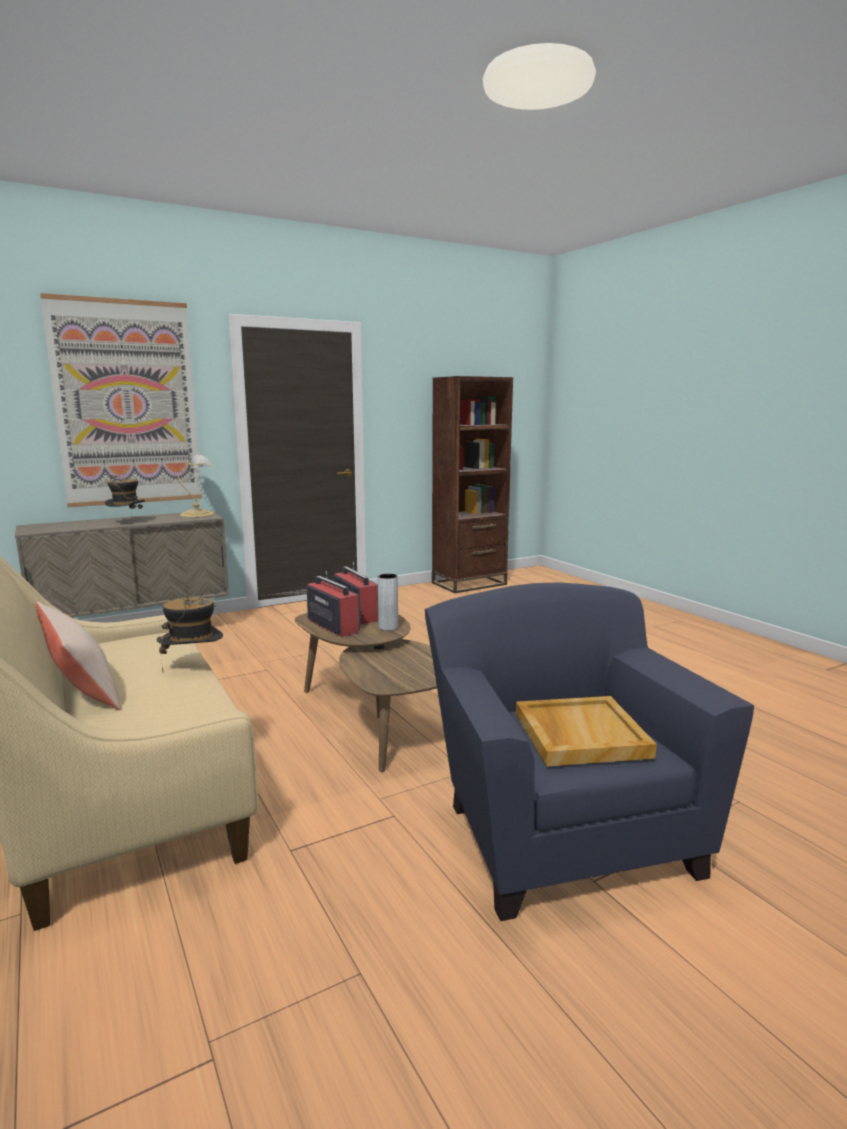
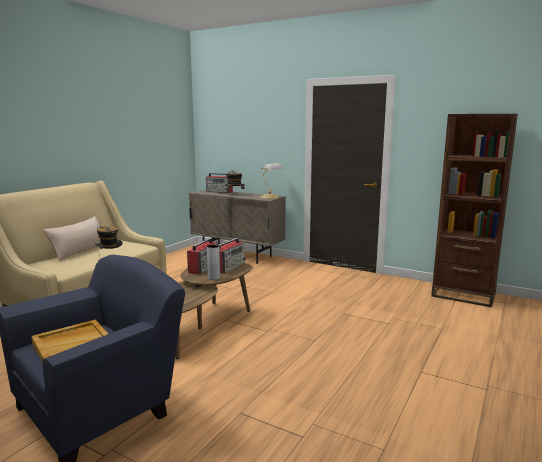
camera: 60 degrees right, 0 degrees up
(72, 524) = (219, 192): none -> radio
(127, 404) = (254, 133): picture -> none

